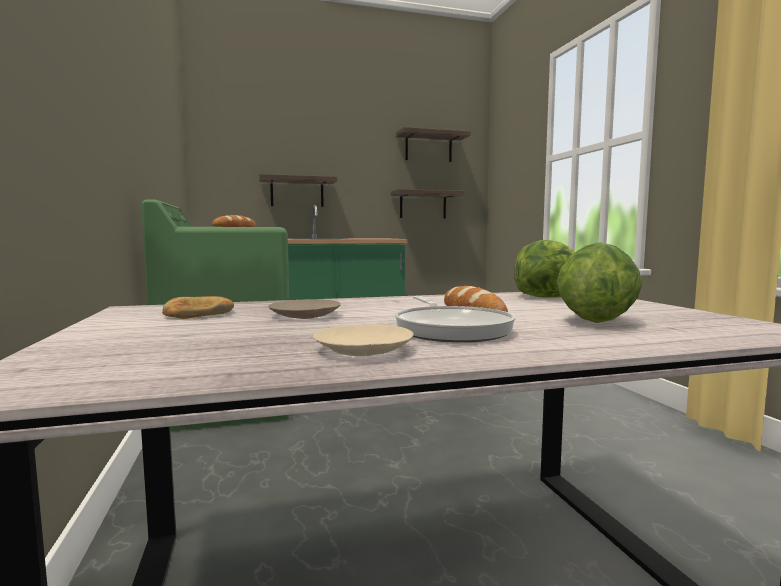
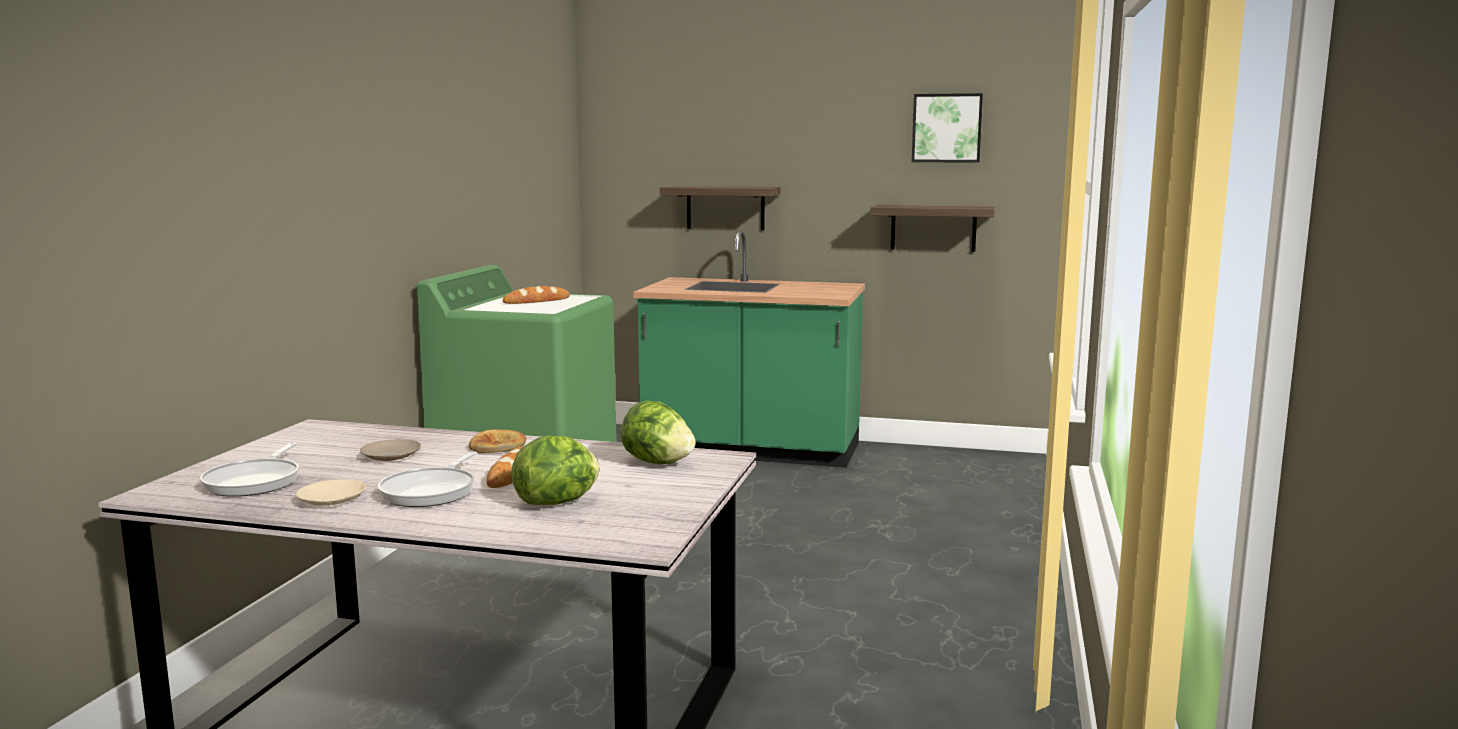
camera: 30 degrees right, 5 degrees up
(187, 350) = (255, 481): none -> frying pan
(198, 313) = (337, 440): bread -> bread (497, 446)
(428, 147) = (947, 128): shelf -> picture

